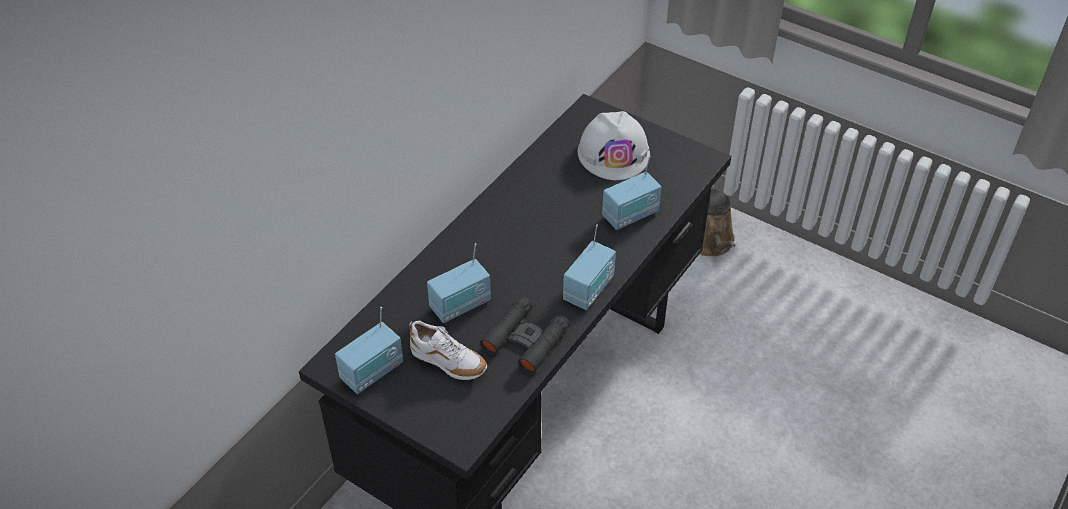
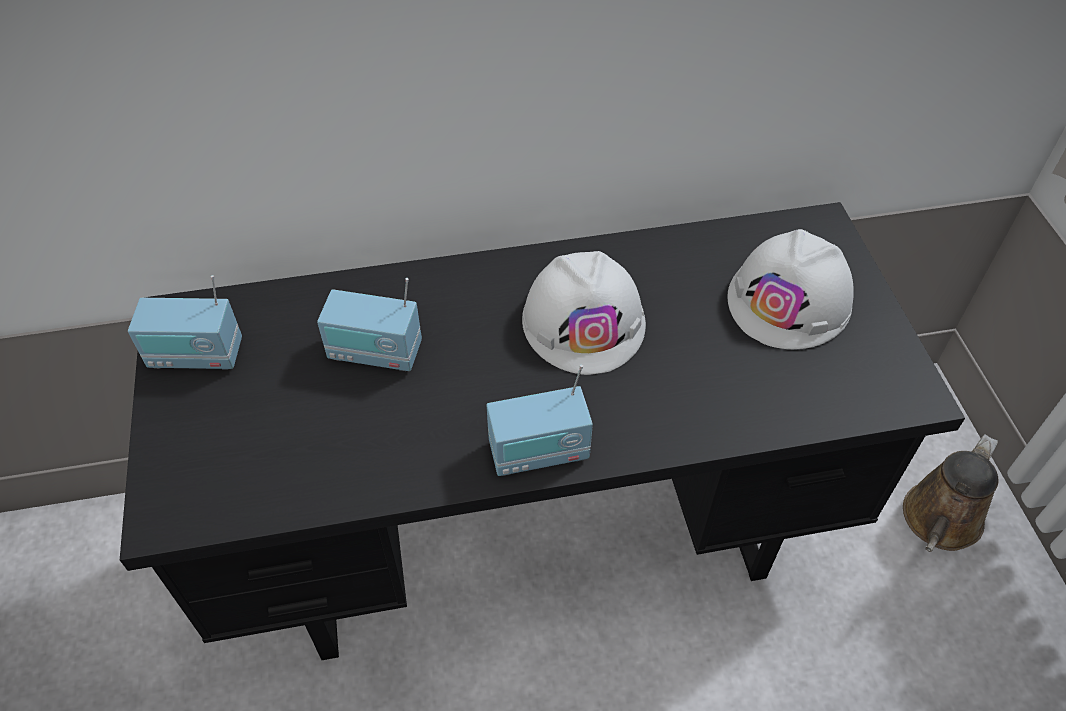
camera: 45 degrees right, 5 degrees up
(448, 364) = (273, 411): white shoe -> none
(525, 340) = (385, 454): black binoculars -> none
(538, 223) = (584, 321): none -> white hard hat
(630, 215) = (713, 396): radio -> none

